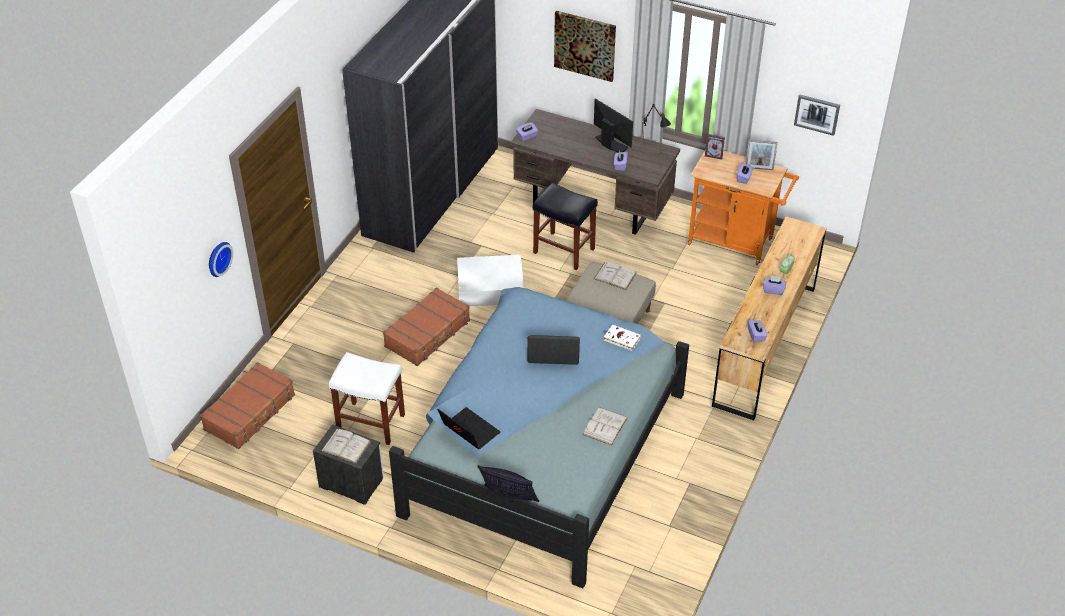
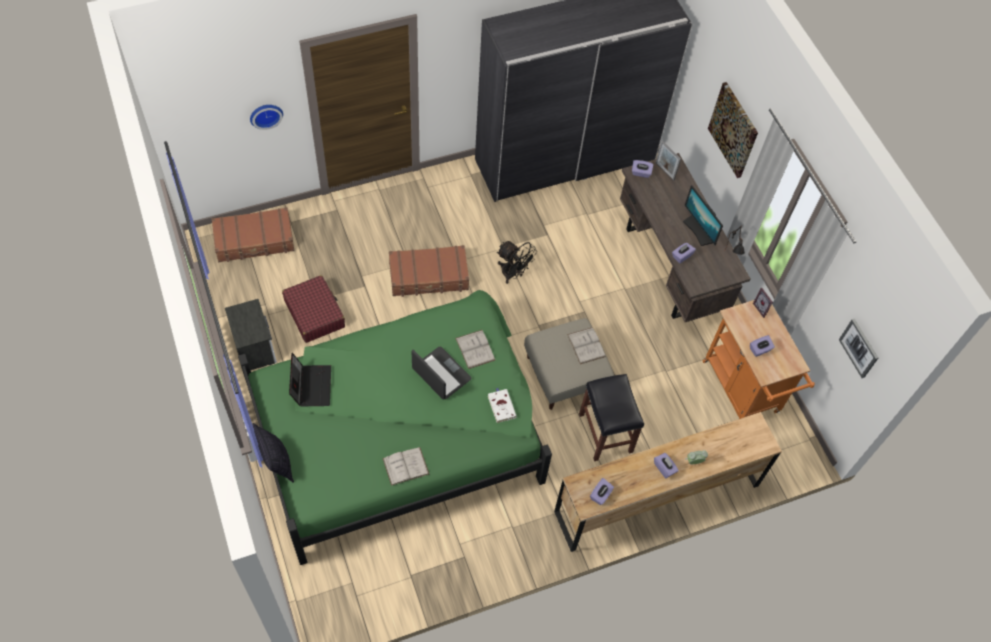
camera: 40 degrees right, 15 degrees up
(346, 446) = (247, 323): white book -> white book (475, 349)
(370, 423) = (314, 313): white stool -> red suitcase
(489, 287) = (513, 274): white storage box -> black fan
(540, 445) = (400, 430): blue bed -> green bed
(563, 251) = (601, 287): black stool -> black stool (605, 432)
(611, 144) = (698, 230): monitor -> monitor turned 150 degrees clockwise
(759, 168) = (784, 351): picture frame -> picture frame (664, 171)

